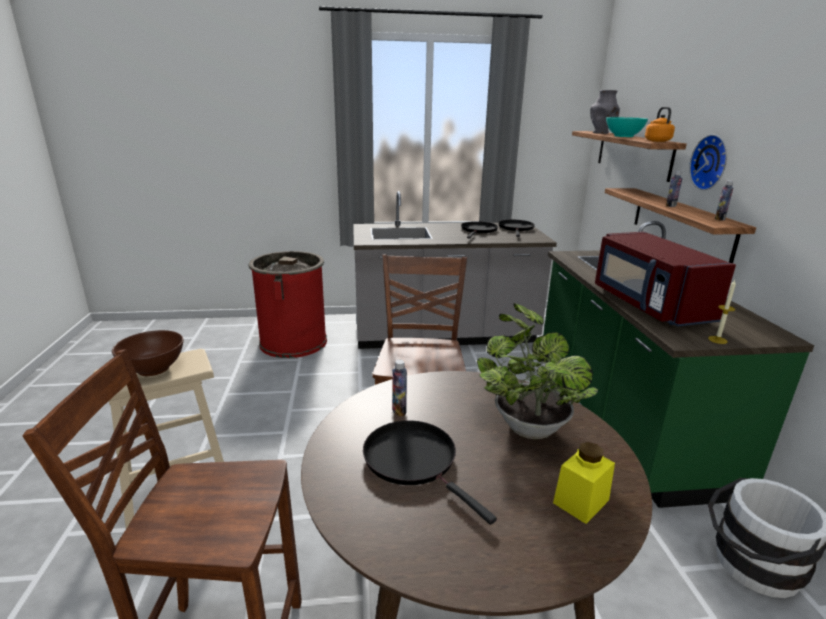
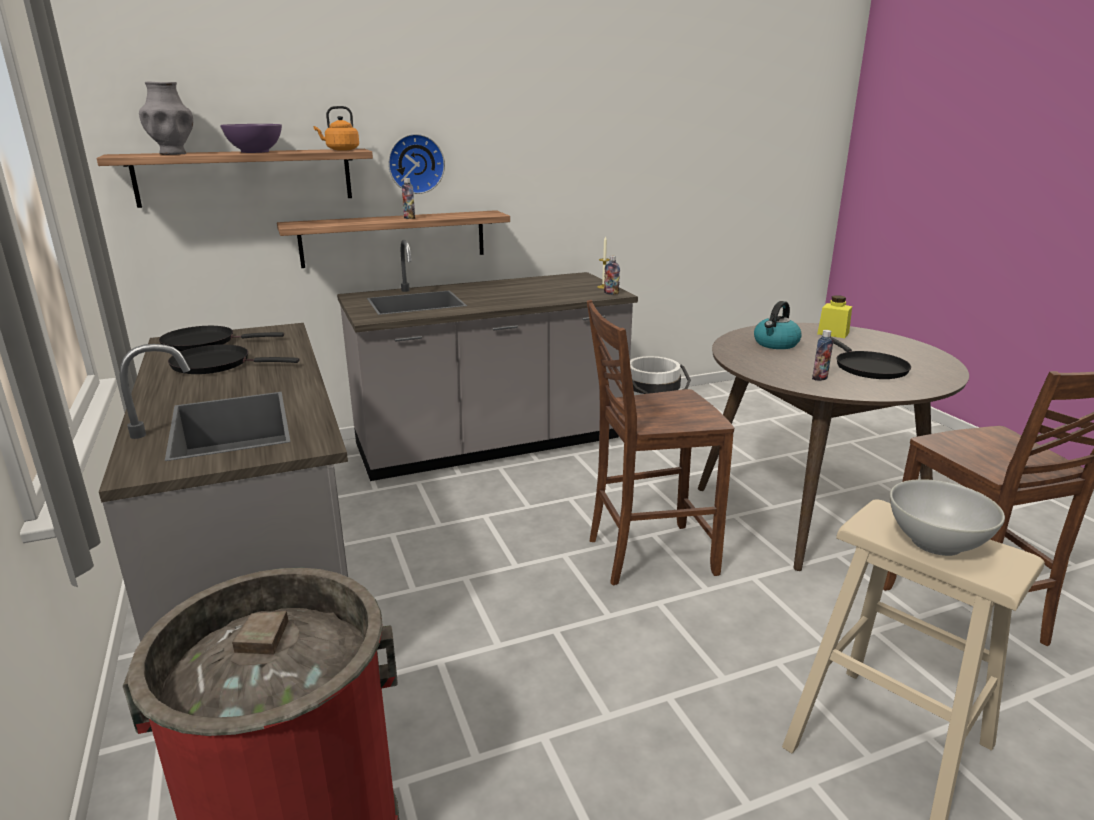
camera: 105 degrees left, 0 degrees up
(153, 369) = (937, 543): brown bowl -> white bowl
(414, 461) = (868, 368): black frying pan -> black frying pan turned 45 degrees counterclockwise
(527, 424) = (776, 344): potted plant -> kettle
(622, 418) = (491, 444): green counter -> grey counter
(623, 136) = (255, 152): turquoise bowl -> purple bowl
(648, 305) = (541, 297): red microwave -> none
(719, 219) = (471, 213): bottle -> bottle (611, 293)

